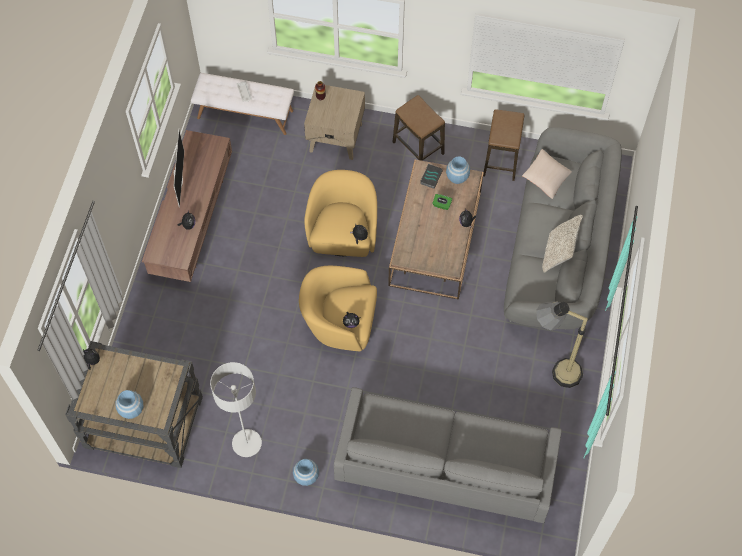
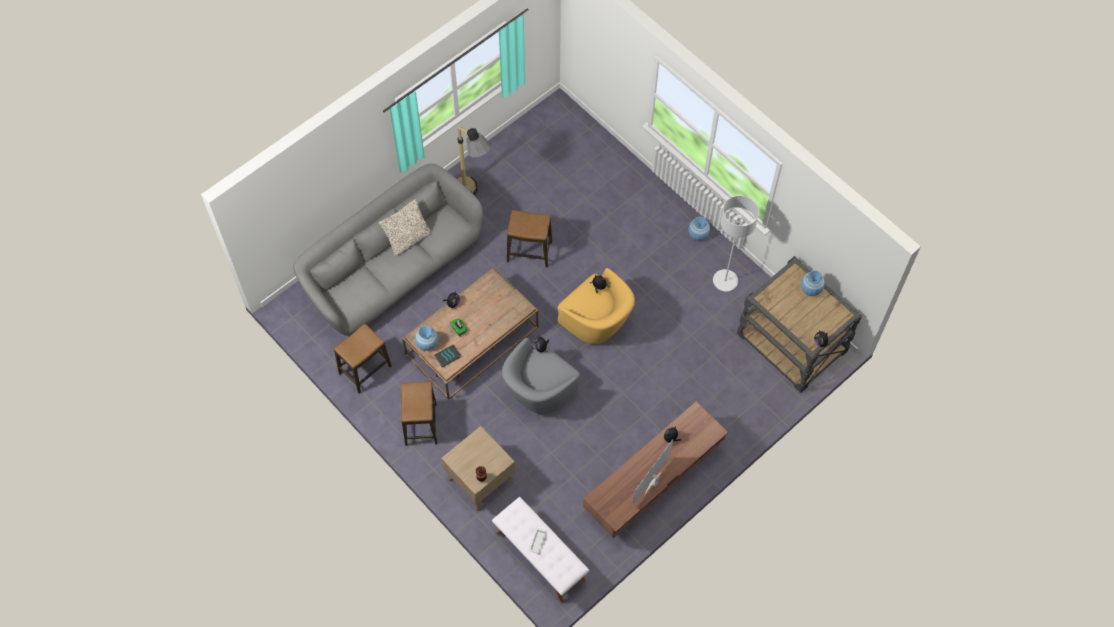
camera: 145 degrees left, 0 degrees up
(343, 233) = (539, 391): yellow armchair -> grey armchair
(445, 466) = (598, 184): grey sofa -> none
(453, 350) = (529, 252): none -> stool
(546, 178) = (361, 298): beige pillow -> none

